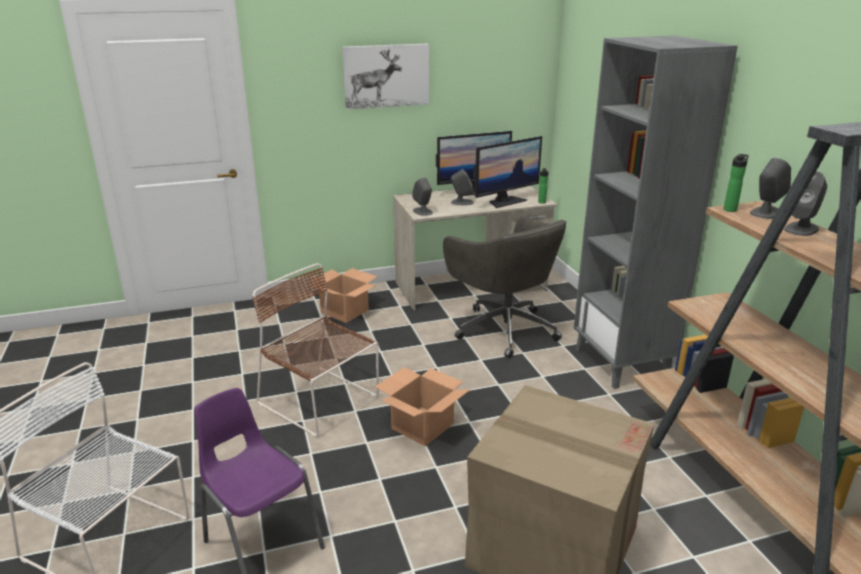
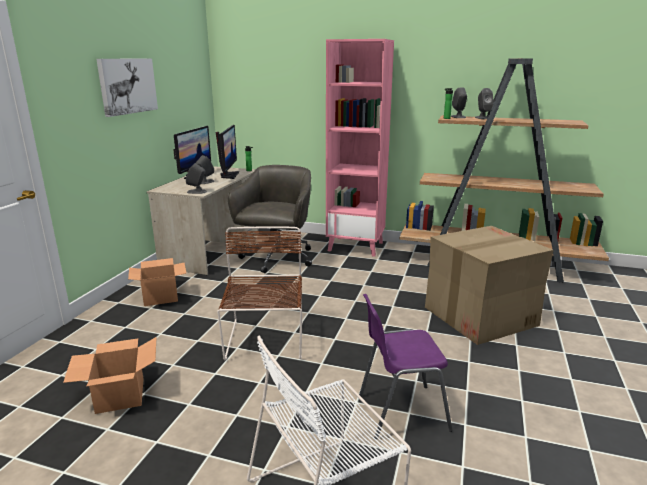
camera: 55 degrees left, 5 degrees down
(321, 401) = (265, 341): brown chair -> brown chair turned 105 degrees clockwise
(422, 427) = (342, 315): cardboard box -> cardboard box (120, 396)
(504, 329) = (277, 259): grey office chair -> grey office chair turned 75 degrees counterclockwise
(622, 363) = (356, 246): grey bookcase -> pink bookcase

